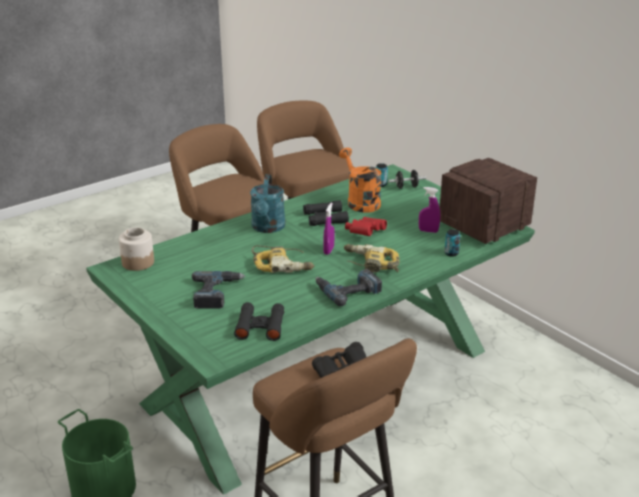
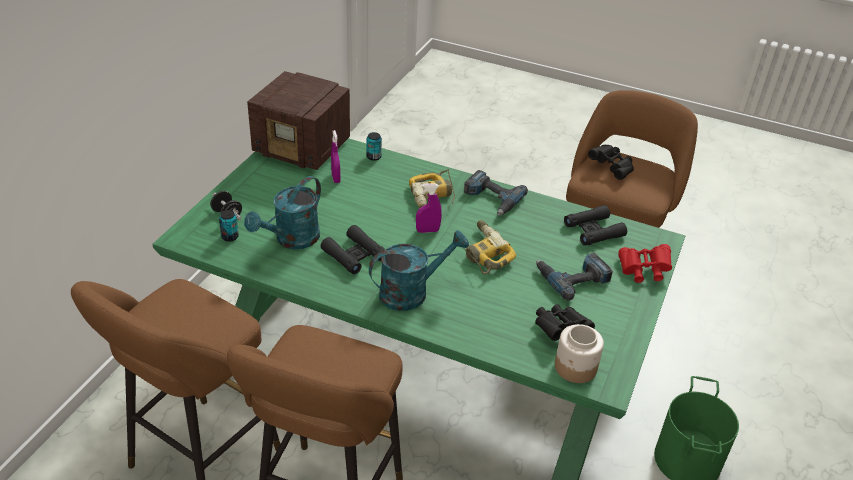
camera: 120 degrees left, 10 degrees up
(174, 269) = (560, 329): none -> black binoculars
(360, 202) = (291, 240): orange watering can -> turquoise watering can
(364, 233) = (371, 217): red binoculars -> red binoculars (643, 271)

